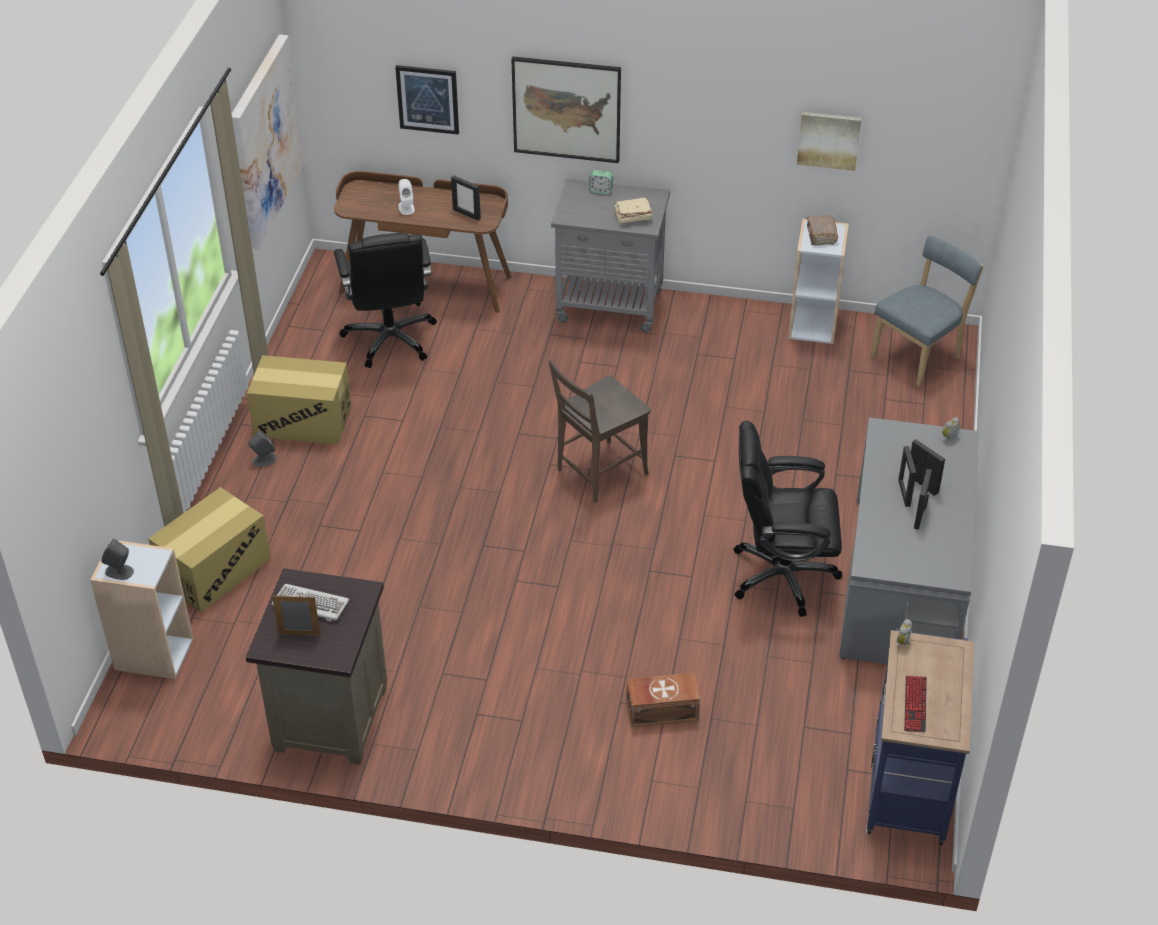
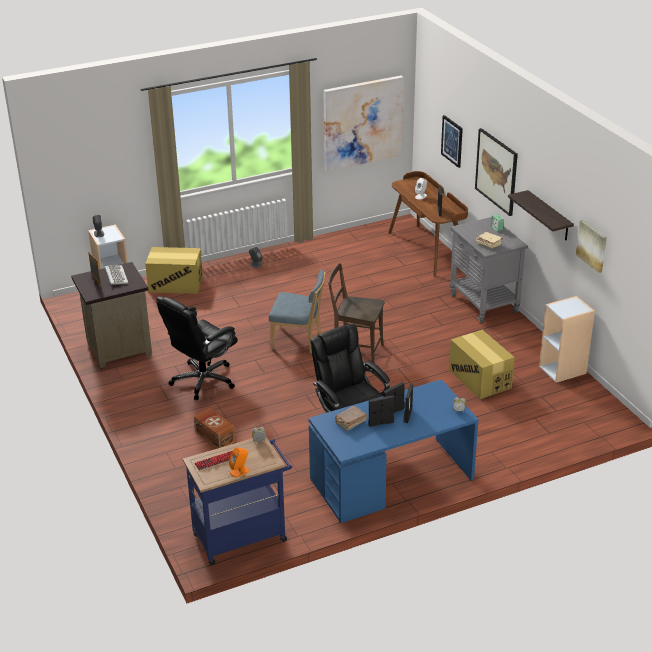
camera: 55 degrees right, 10 degrees down
(302, 421) = (291, 262): cardboard box -> cardboard box (479, 379)
(390, 338) = (375, 258): black office chair -> black office chair (203, 380)
(717, 132) = (549, 216): none -> shelf
(821, 236) = (569, 306): brown book -> brown book (350, 422)
(903, 583) = (392, 480): grey desk -> blue desk
(919, 356) = (589, 415): blue chair -> blue chair (299, 341)
(956, 692) = (239, 471): none -> orange speaker

